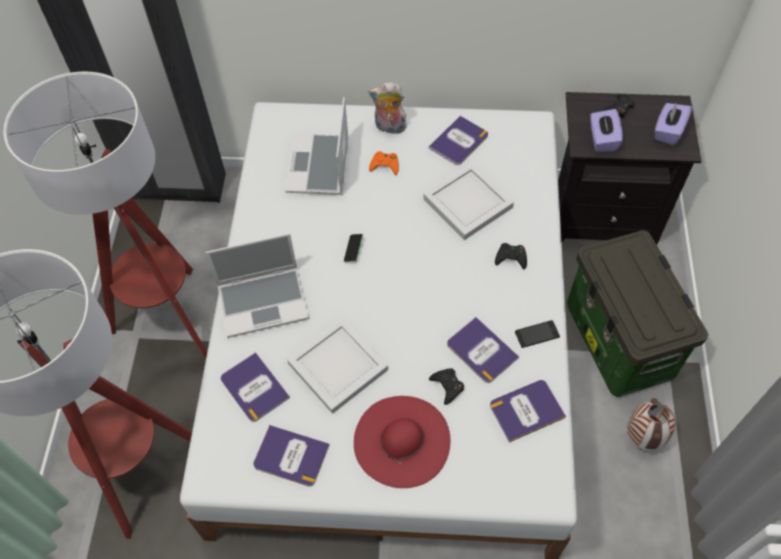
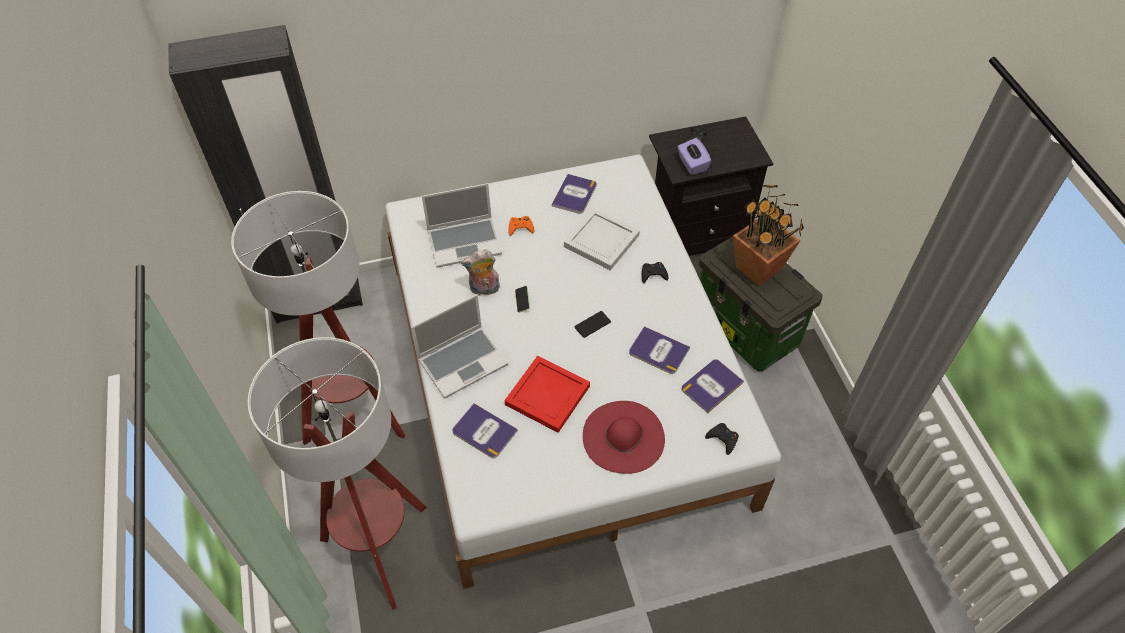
camera: 20 degrees left, 5 degrees down
(291, 456) = (537, 475): book -> none
(319, 166) = (465, 242): laptop -> laptop turned 90 degrees counterclockwise
(338, 365) = (547, 394): white tray -> red tray
(389, 127) = (511, 197): plush toy -> plush toy (484, 290)
(447, 386) = (642, 385): black game controller -> black game controller (723, 439)
(537, 334) = (697, 327): phone -> phone (592, 324)
(642, 283) = (759, 269): none -> potted plant
(643, 438) = (793, 397): vase -> none
(668, 131) = (740, 147): purple tissue box -> none

